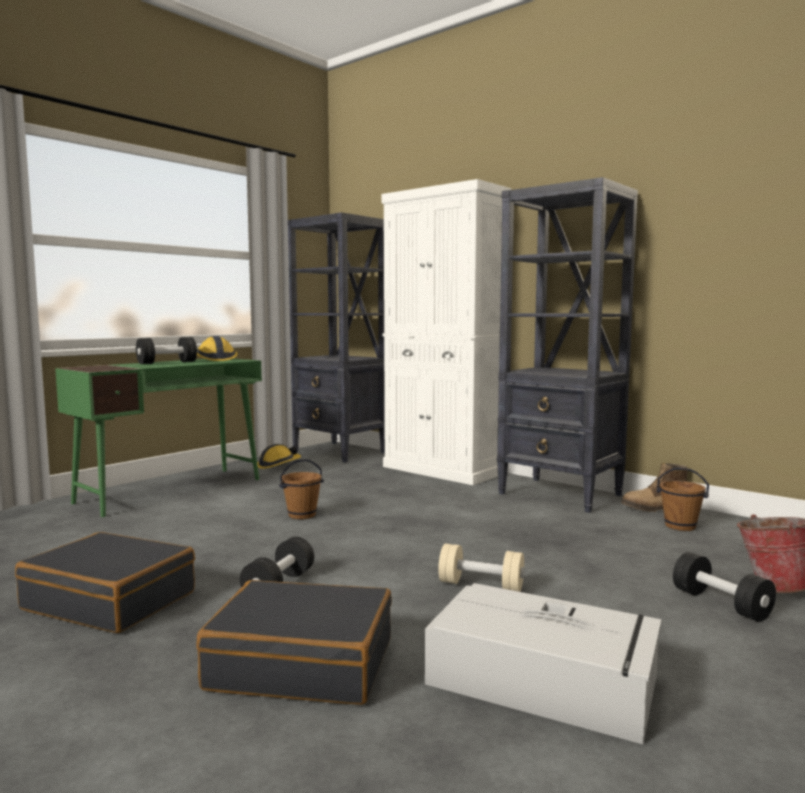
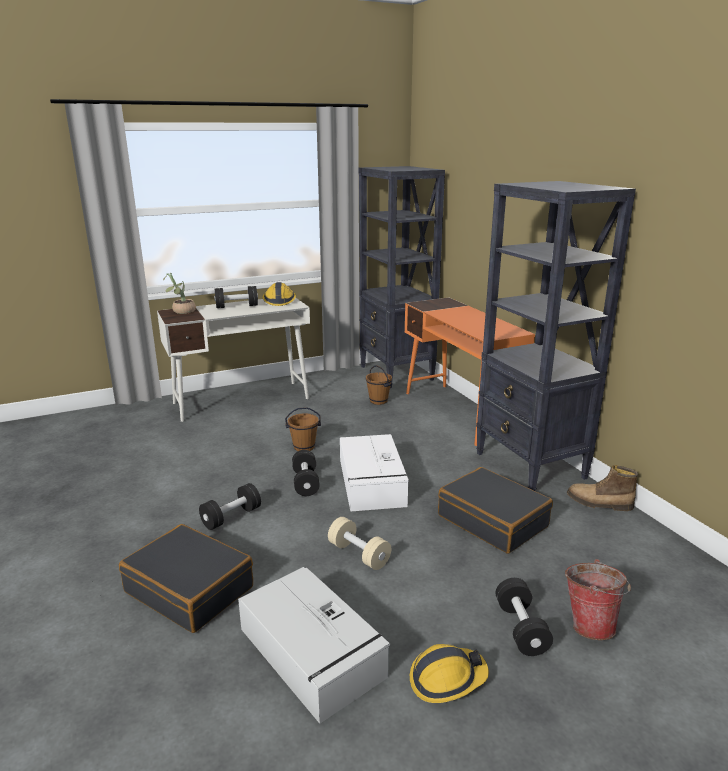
camera: 25 degrees right, 15 degrees up
(95, 367) = (181, 311): none -> potted plant
(110, 600) = (133, 504): black suitcase -> black suitcase (493, 521)
(172, 490) = (242, 400): green desk -> white desk
(278, 464) = (336, 382): hard hat -> hard hat (446, 679)
(340, 541) = (305, 482): none -> black dumbbell
(419, 529) = (371, 483): none -> white storage box
(442, 470) = (459, 413): white cabinet -> orange desk
(680, 526) = (595, 532): brown bucket -> brown bucket (378, 401)

